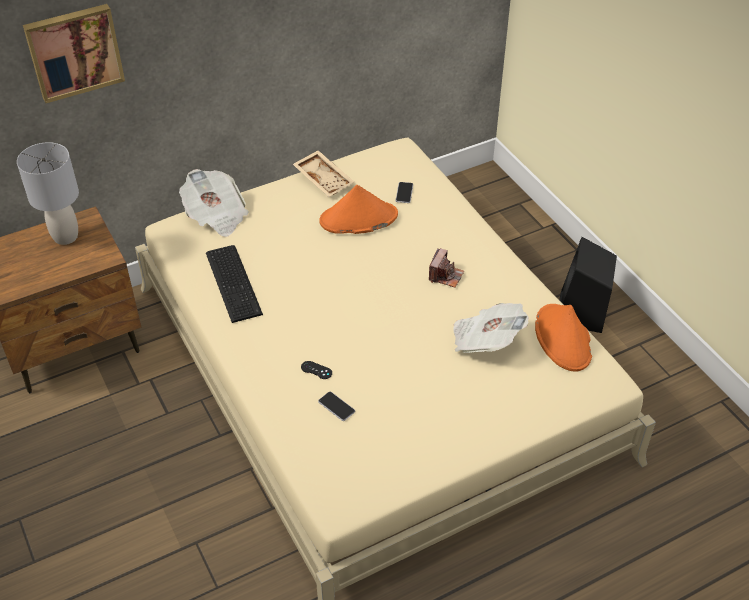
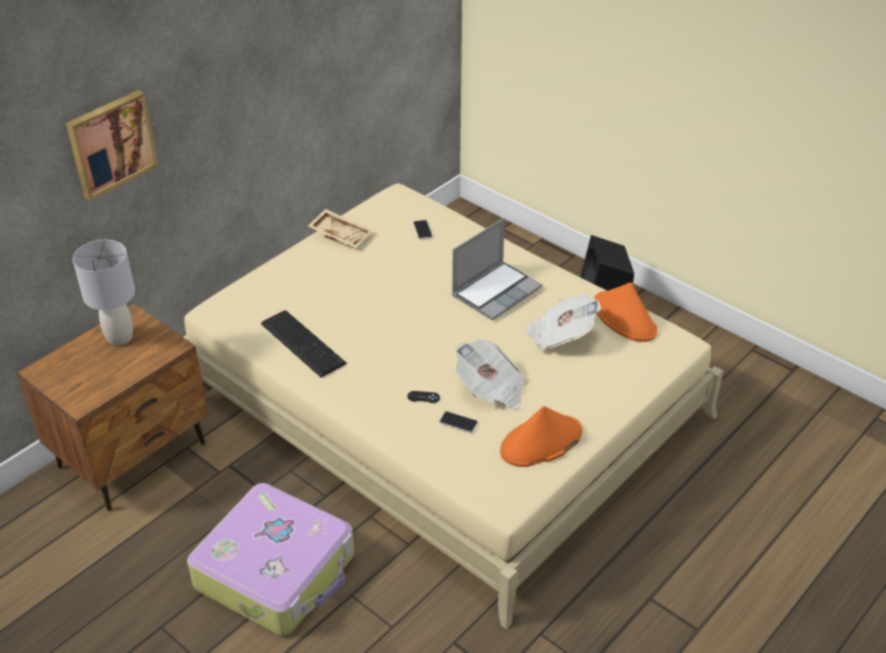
camera: 20 degrees left, 5 degrees down
(142, 496) = (277, 571): none -> suitcase
(216, 216) = (252, 289): newspaper -> newspaper (491, 389)
(358, 218) = (392, 261): orange hat -> orange hat (541, 442)
(445, 276) = (496, 291): camera -> laptop

